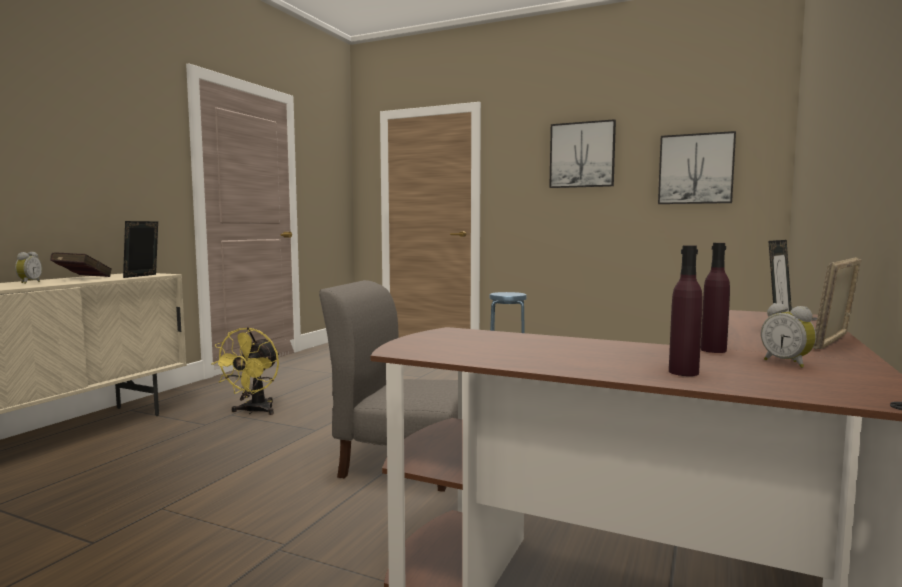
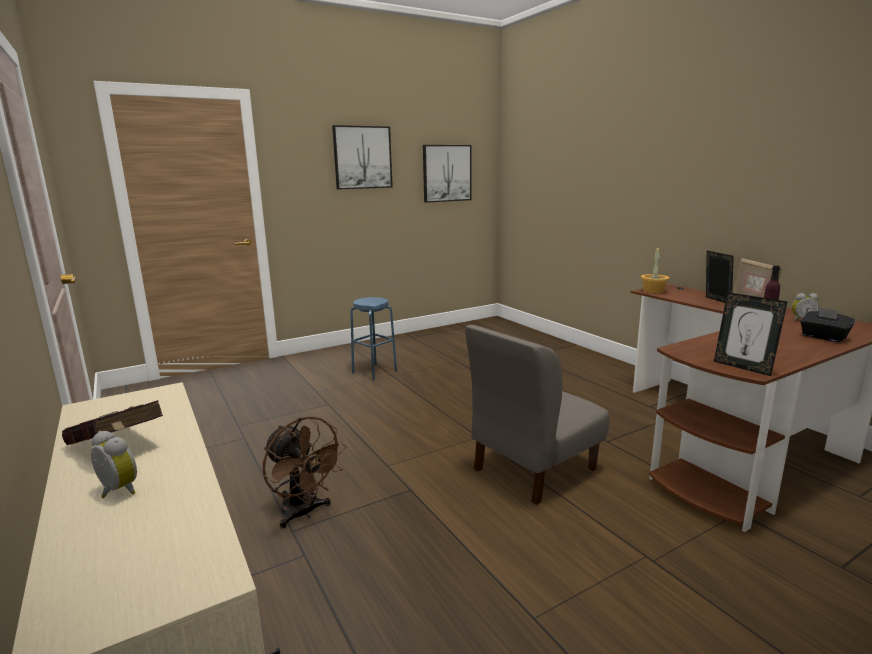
camera: 55 degrees left, 10 degrees up
(142, 276) = (170, 404): picture frame -> picture frame (743, 367)
(254, 411) = (304, 513): yellow fan -> brown fan
(683, 372) = (823, 337): purple bottle -> black tissue box
(746, 313) = (654, 291): none -> potted plant

